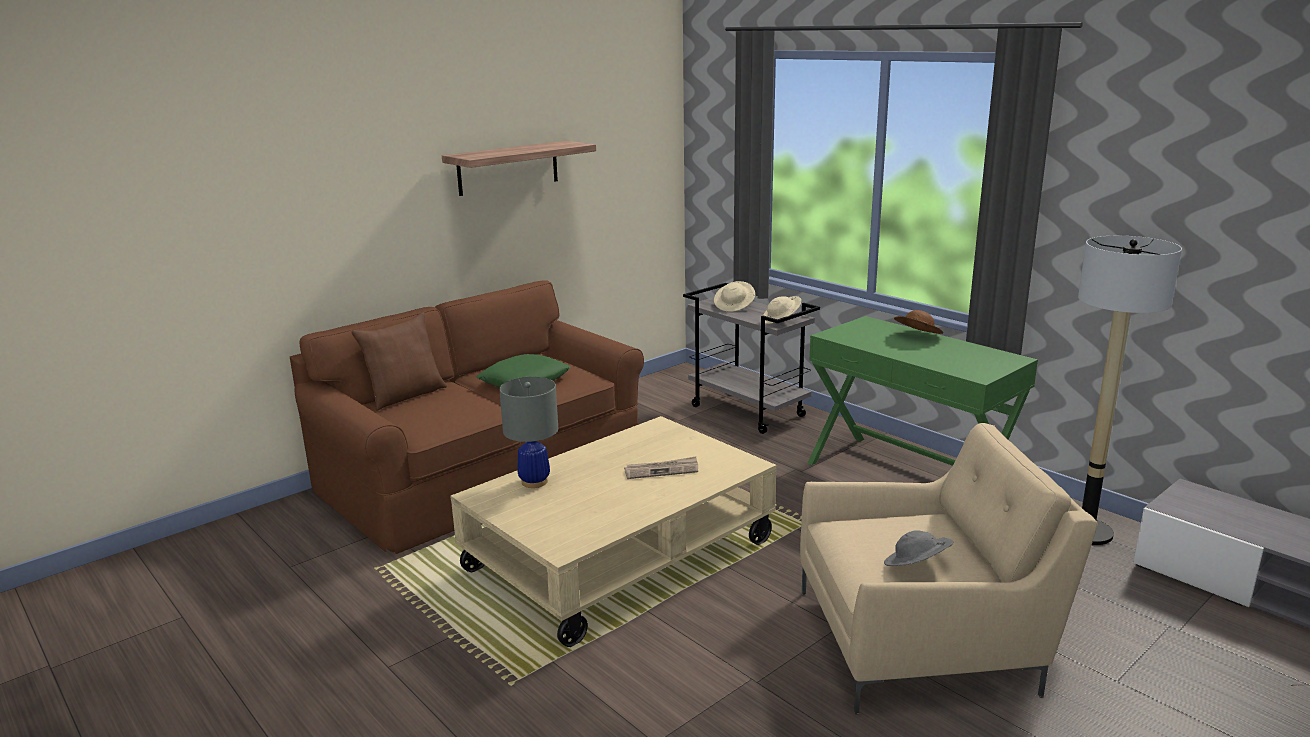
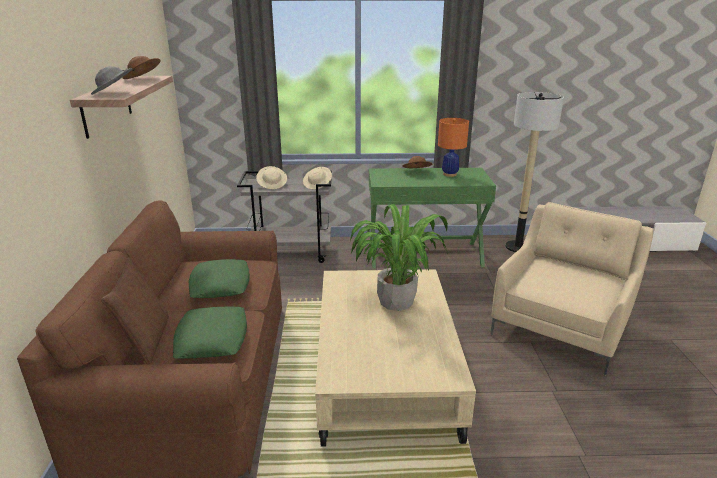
camera: 50 degrees left, 5 degrees up
(439, 413) = (212, 338): none -> green pillow
(534, 482) = (346, 350): grey table lamp -> none
(556, 145) = (143, 79): none -> brown hat
(662, 470) = (395, 301): newspaper -> potted plant
(916, 567) = (586, 286): grey hat -> grey hat (114, 93)
(956, 352) = (450, 174): none -> orange table lamp

